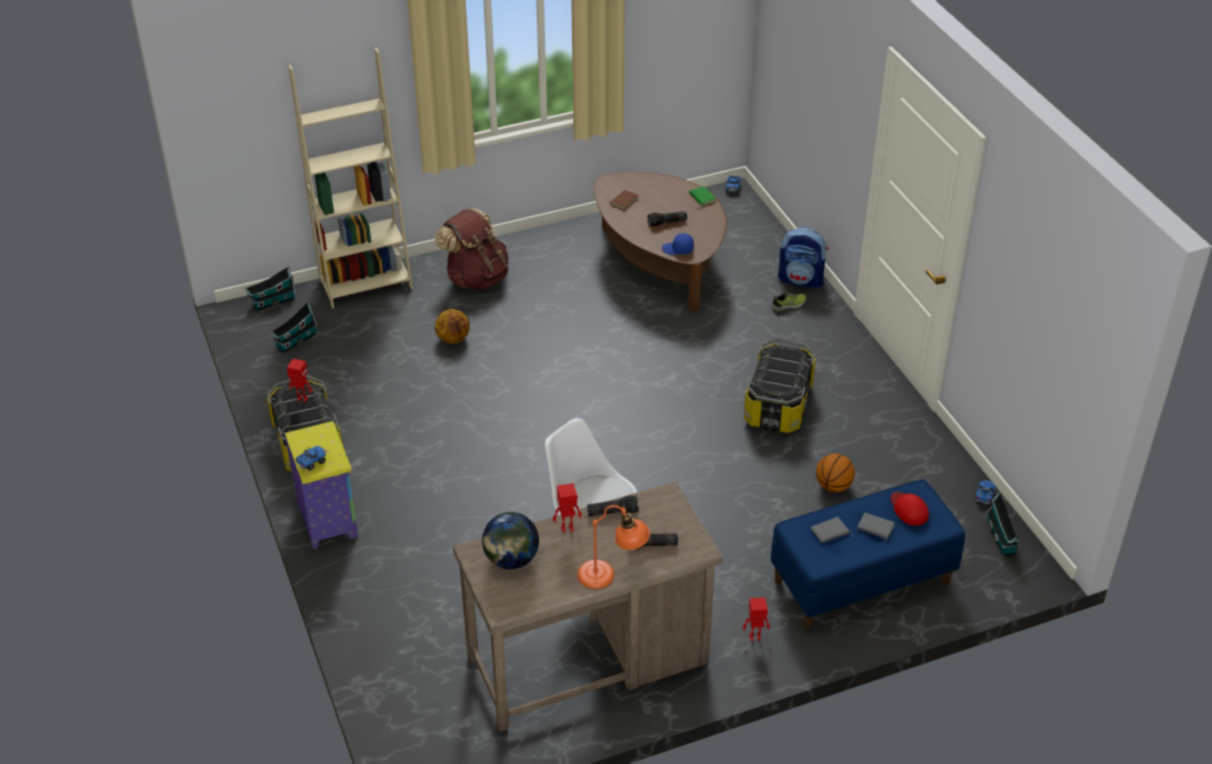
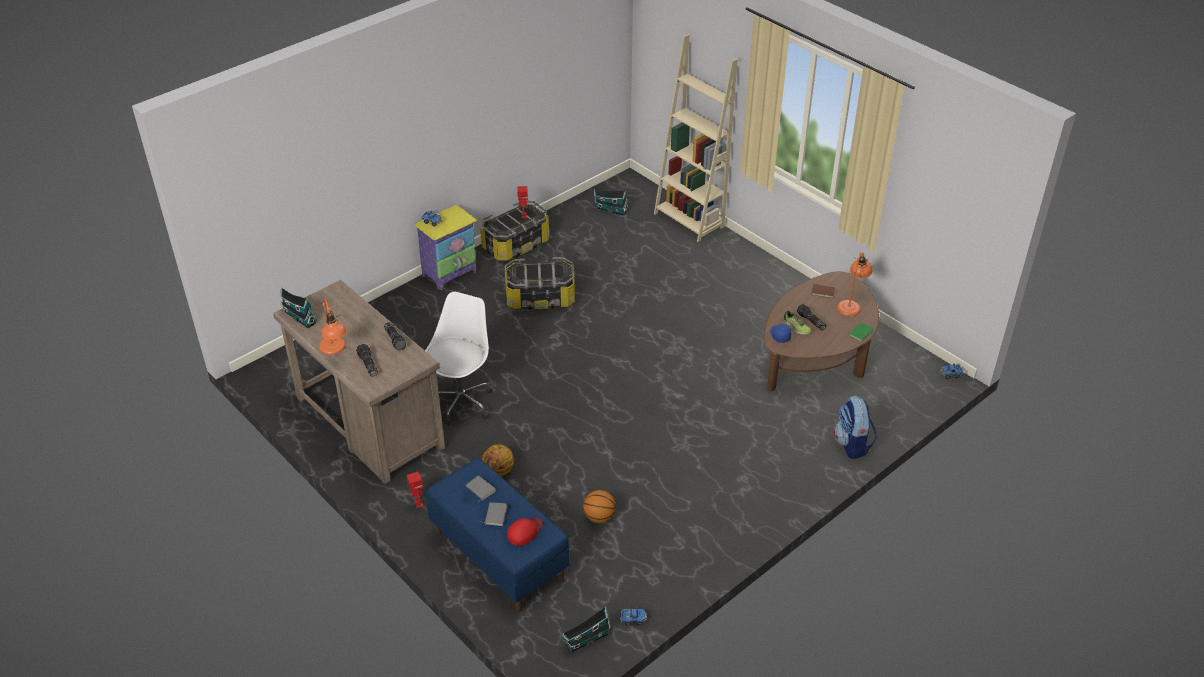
camera: 70 degrees right, 0 degrees up
(272, 302) = (643, 188): toy house -> toy house (299, 316)
(453, 339) = (654, 276): basketball -> basketball (498, 471)
(476, 277) = (730, 267): brown backpack -> none
(511, 560) = (334, 306): globe -> none
(567, 529) = (371, 323): toy robot -> none
(651, 188) = (852, 302): none -> orange table lamp
(777, 404) = (679, 463): storage box -> storage box (540, 298)
(788, 305) = (812, 443): shoe -> shoe (796, 327)

